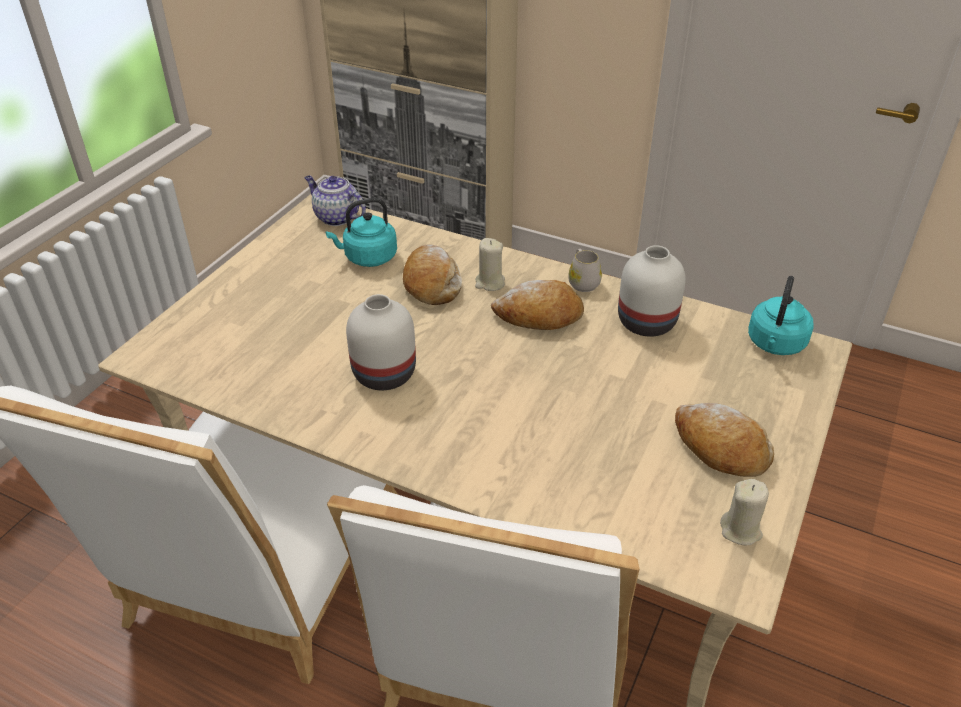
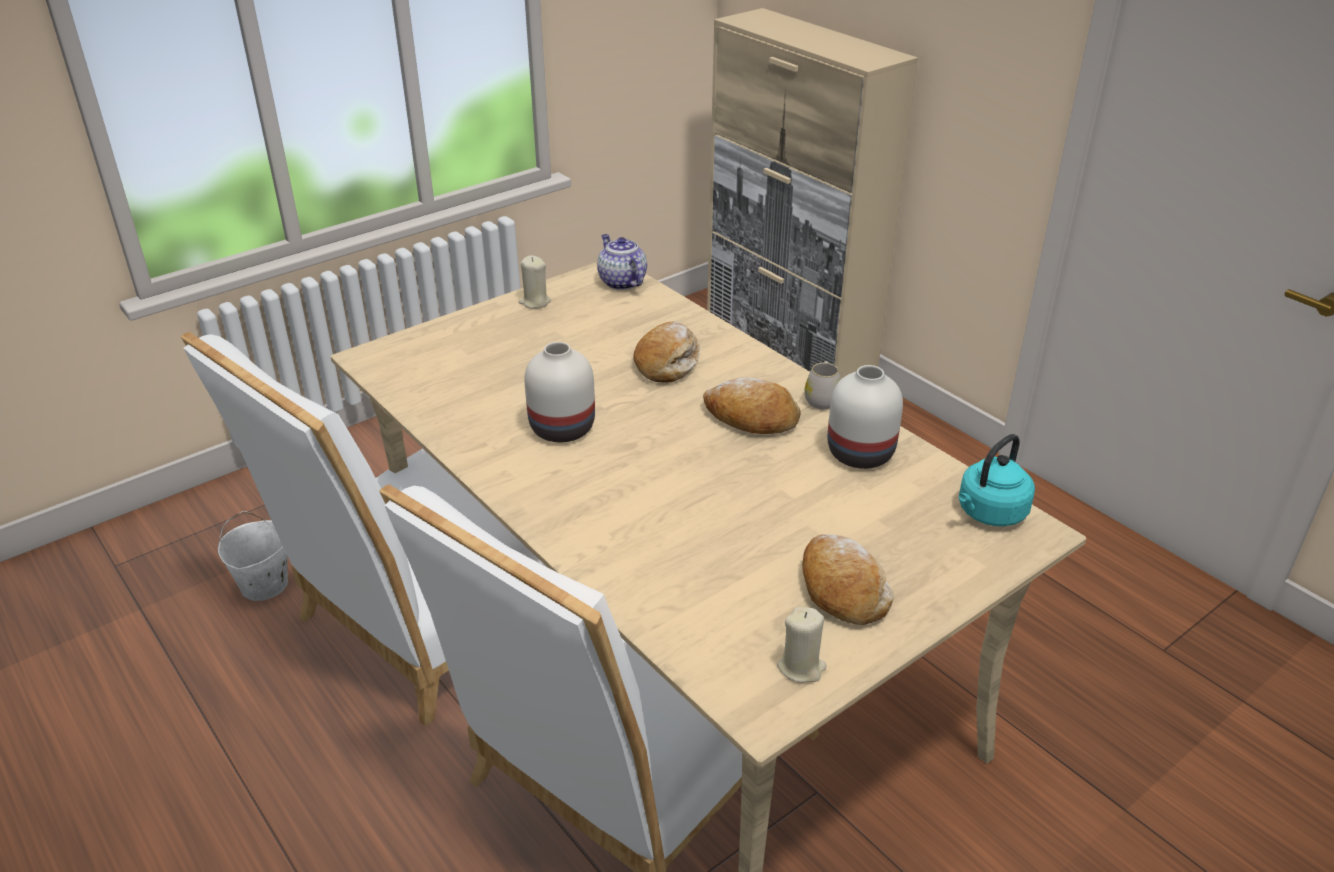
camera: 25 degrees right, 5 degrees down
(65, 607) = (264, 585): none -> white bucket
(368, 258) = (624, 324): turquoise kettle -> none
(489, 283) = (725, 376): beige candle -> beige candle (535, 302)

